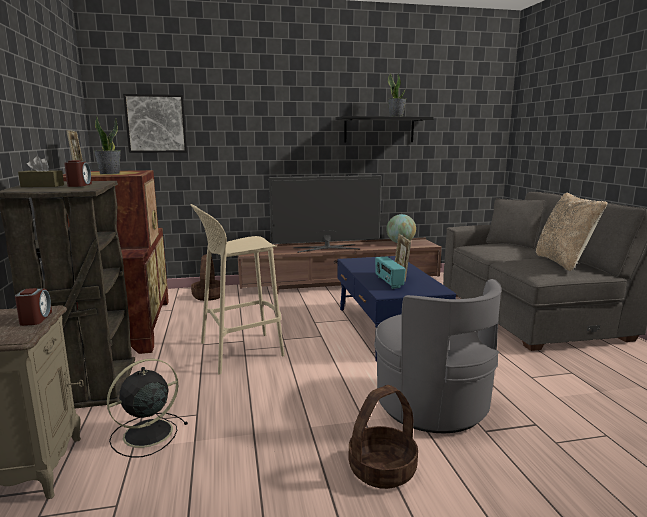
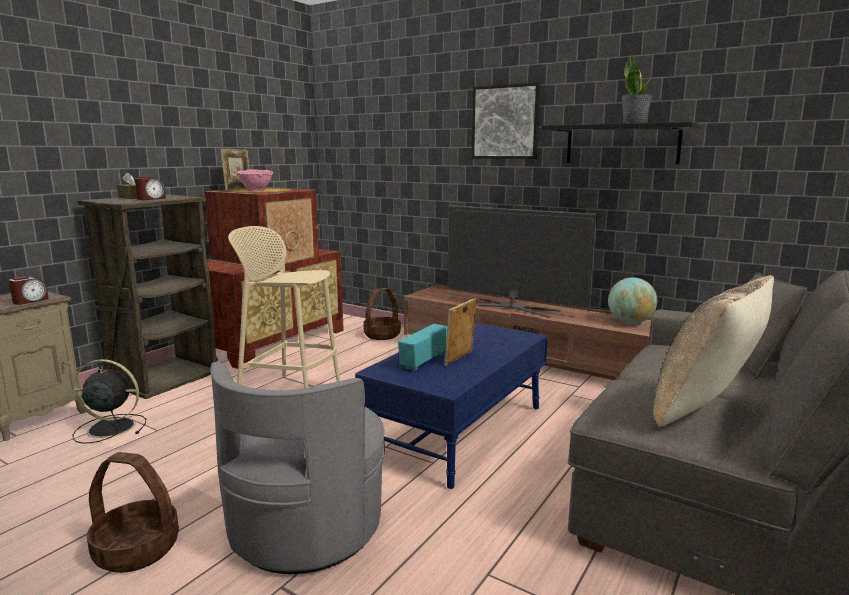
camera: 45 degrees right, 0 degrees up
(109, 173) = (256, 190): potted plant -> pink bowl
(156, 123) = (366, 140): picture -> picture (505, 122)

